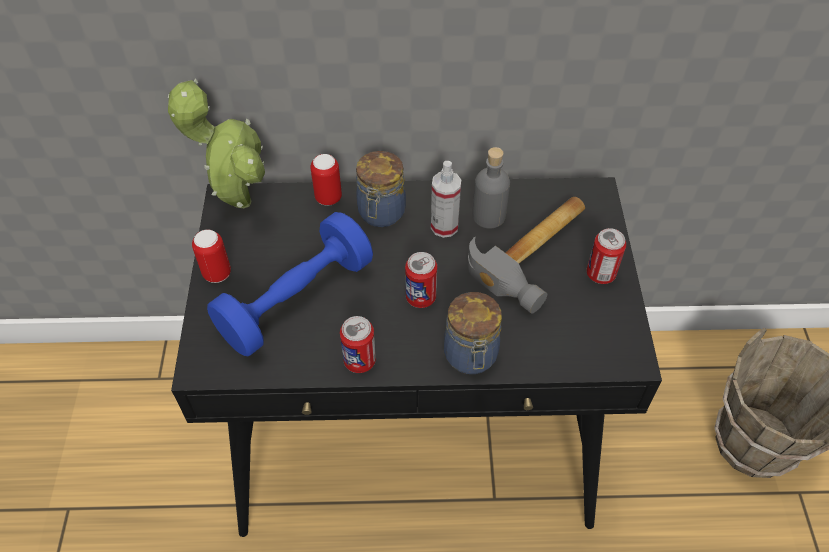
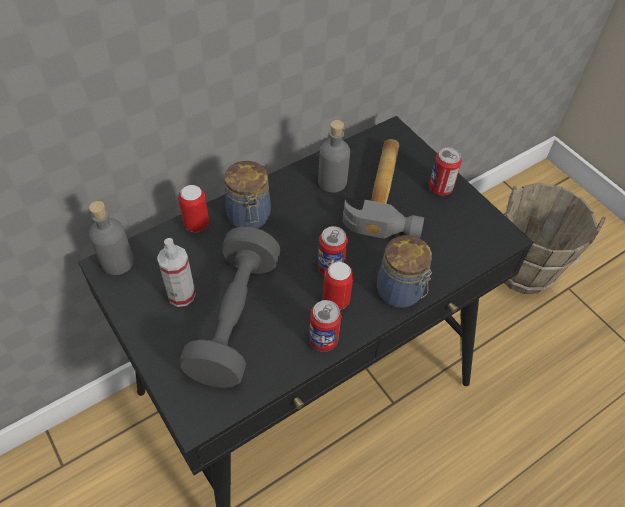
camera: 35 degrees left, 0 degrees up
(217, 273) = (148, 332): can -> can (336, 300)
(237, 200) = (117, 262): potted plant -> grey bottle
(296, 300) = (235, 319): blue dumbbell -> grey dumbbell
(444, 226) = (306, 205): spray bottle -> spray bottle (181, 295)

